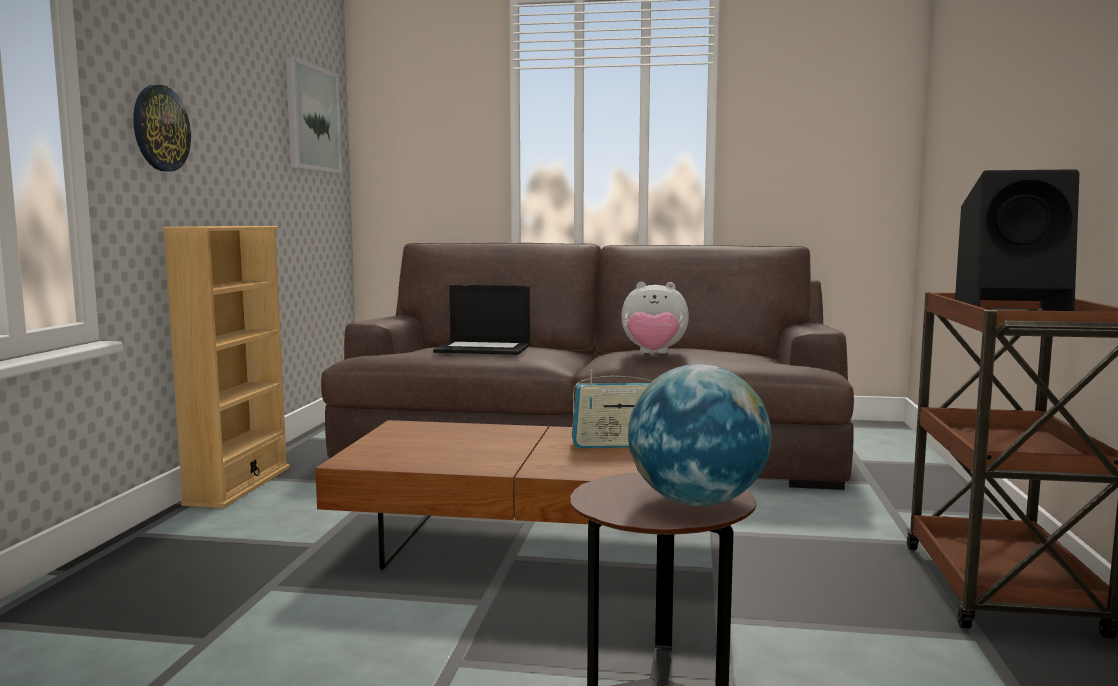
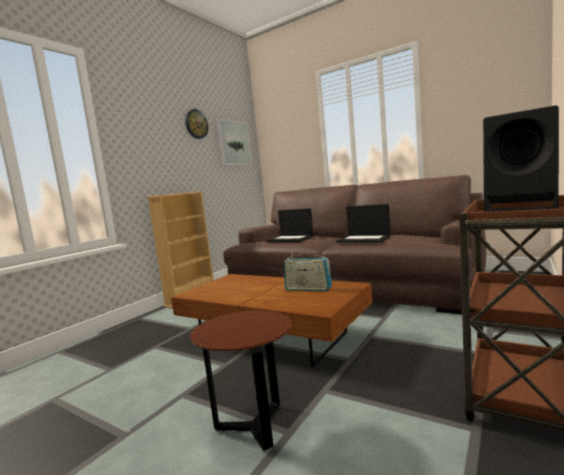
camera: 25 degrees right, 0 degrees up
(160, 128) = (145, 157): wall clock -> wall clock (196, 124)
(653, 354) = (364, 239): plush toy -> laptop
(697, 502) = (251, 332): globe -> none

